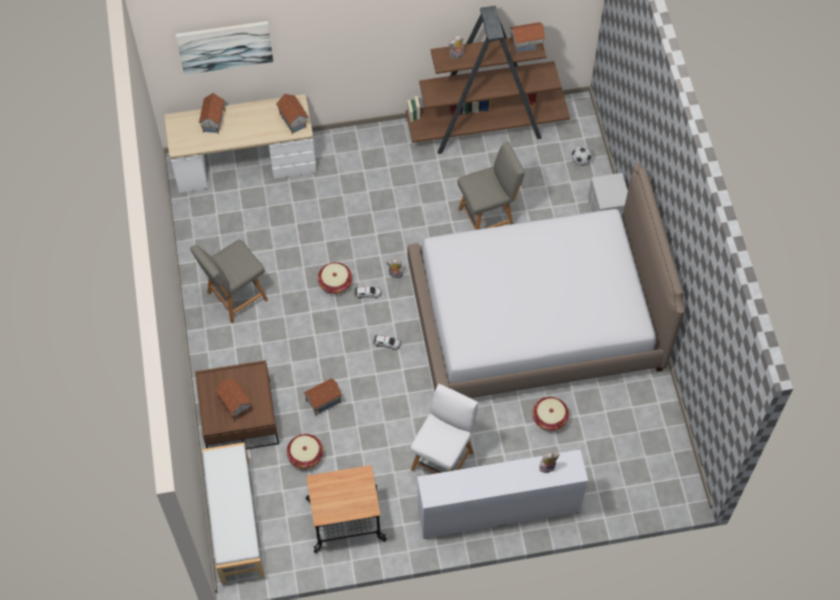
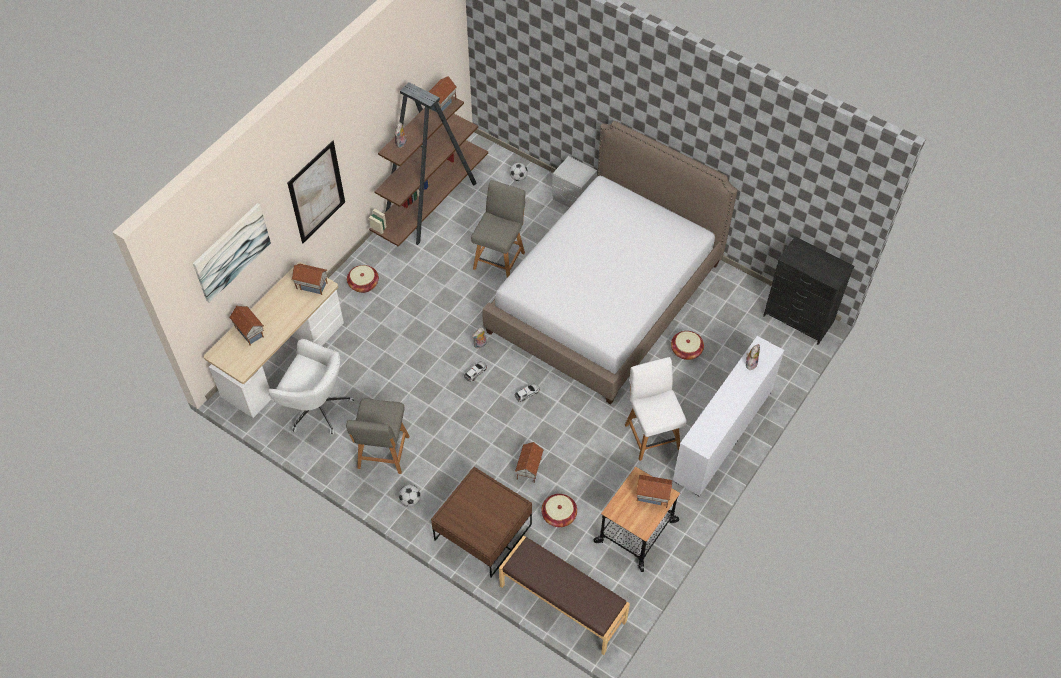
camera: 45 degrees left, 5 degrees down
(217, 348) = (410, 500): none -> football
(228, 221) = (316, 407): none -> white office chair
(234, 405) = (488, 516): toy house -> toy house (652, 497)
(234, 521) = (562, 604): white bench -> brown bench
(335, 283) = (444, 384): basket -> basket (363, 284)
(347, 46) = (317, 192): none -> picture
(675, 475) = (798, 319): none -> black dresser

